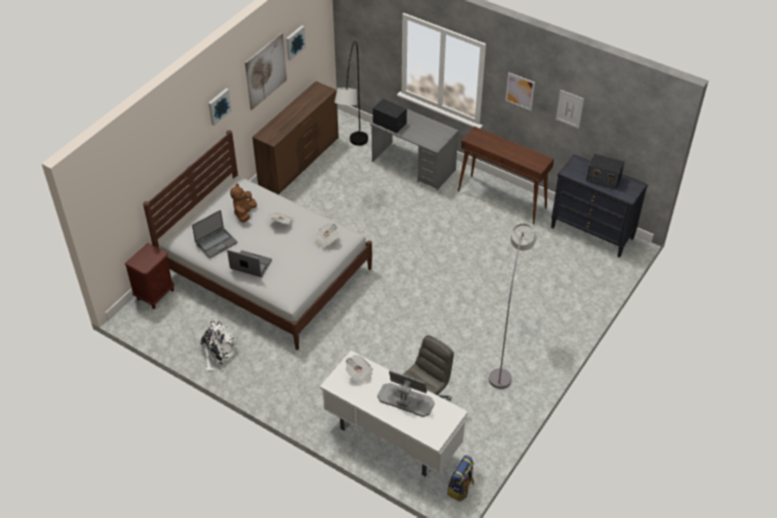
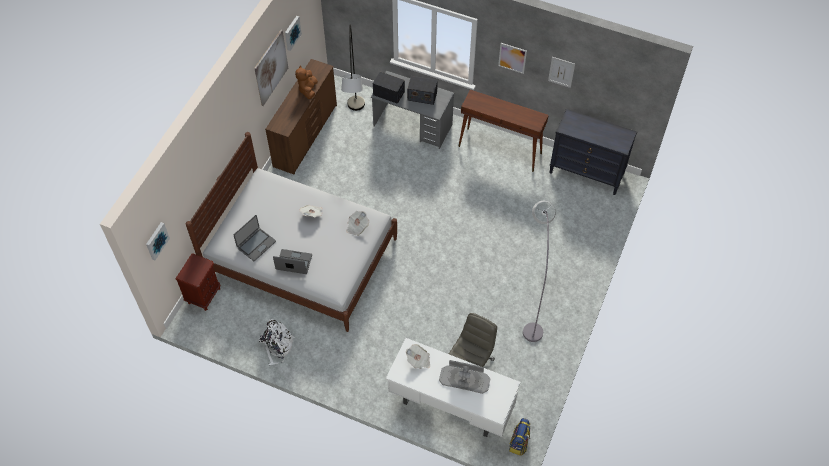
camera: 10 degrees left, 10 degrees up
(218, 106) = (236, 114): picture -> picture (156, 240)
(244, 213) = (275, 209): brown plush toy -> brown plush toy (308, 90)
(603, 178) = (597, 131): radio -> radio (422, 96)

